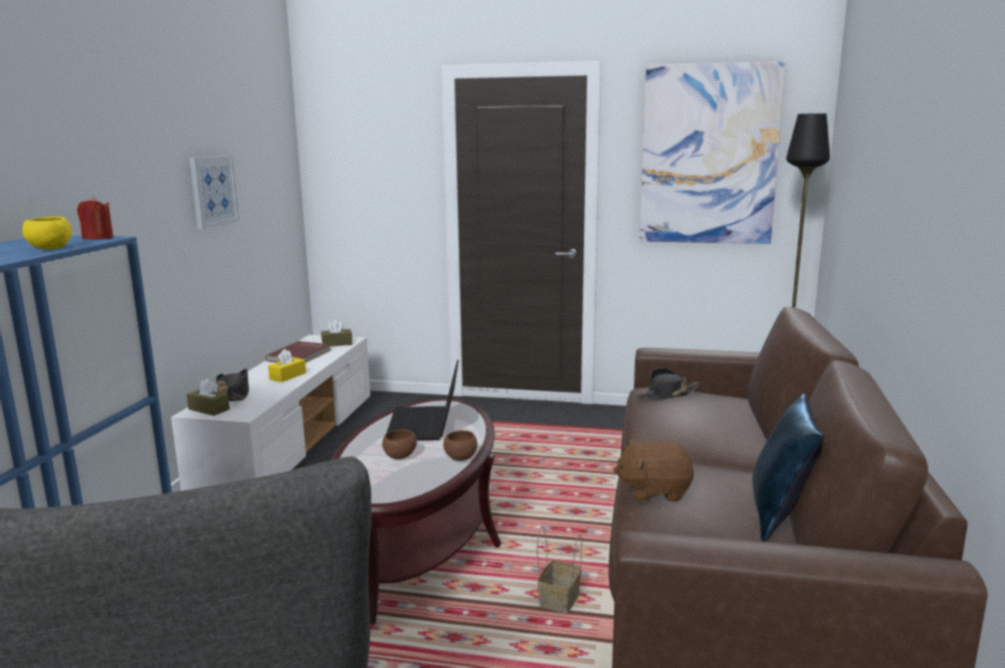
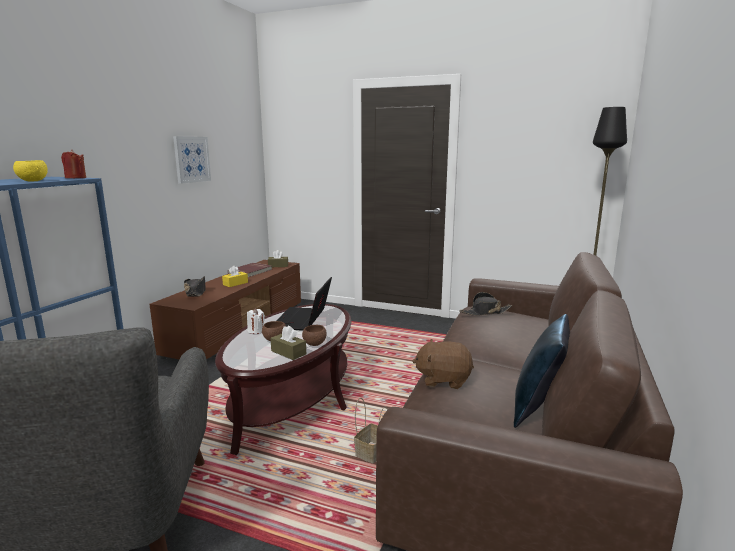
camera: 10 degrees right, 0 degrees up
(209, 409) = (174, 300): brown tissue box -> brown tissue box (288, 352)
(290, 442) = (239, 327): white tv stand -> brown tv stand
(365, 446) = (256, 331): none -> white candle
(708, 155) = (537, 141): picture -> none

